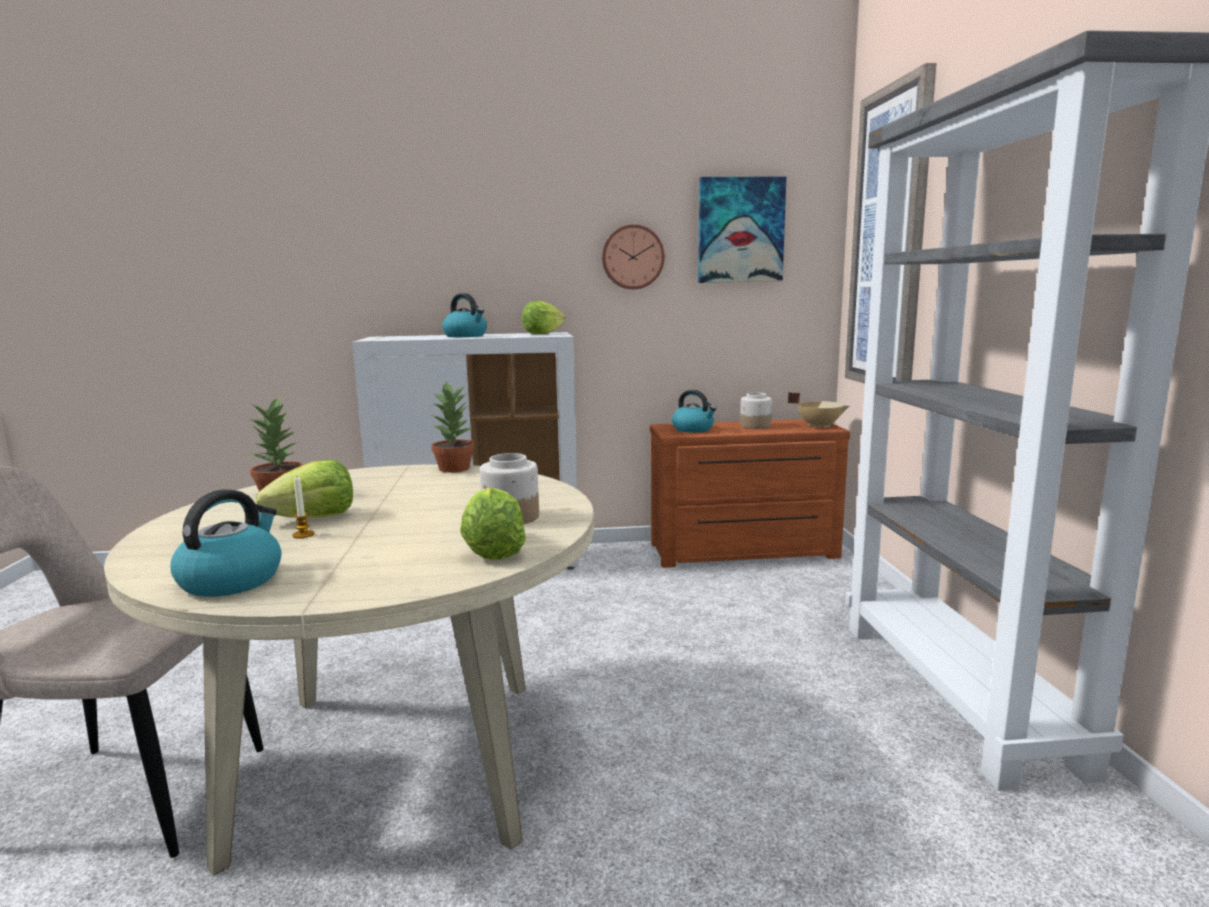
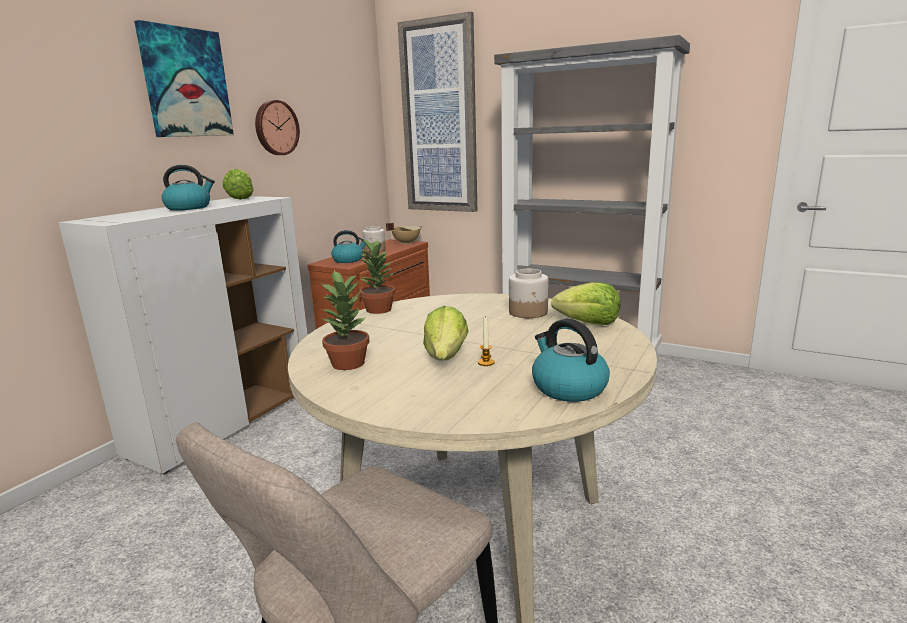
camera: 55 degrees left, 5 degrees up
(740, 230) = (335, 108): picture -> picture (186, 83)

